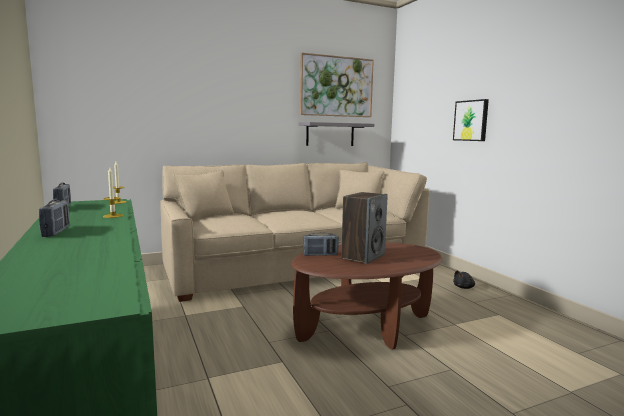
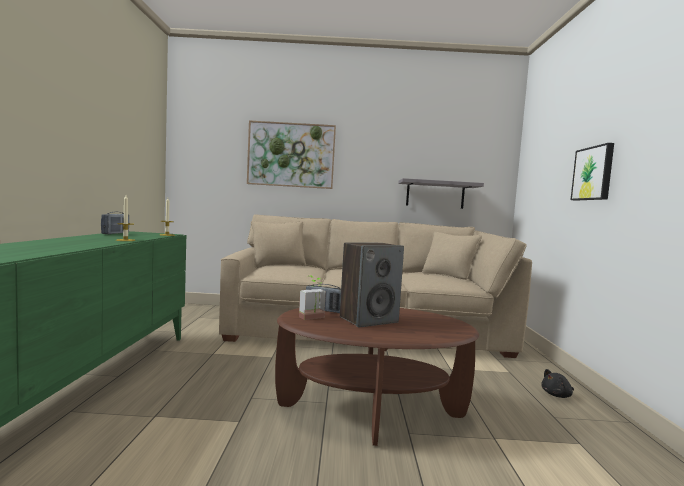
camera: 25 degrees right, 5 degrees down
(56, 232) = (44, 242): radio -> none
(325, 263) = (314, 318): none -> potted plant
(336, 86) = (445, 143): picture -> picture (291, 155)

